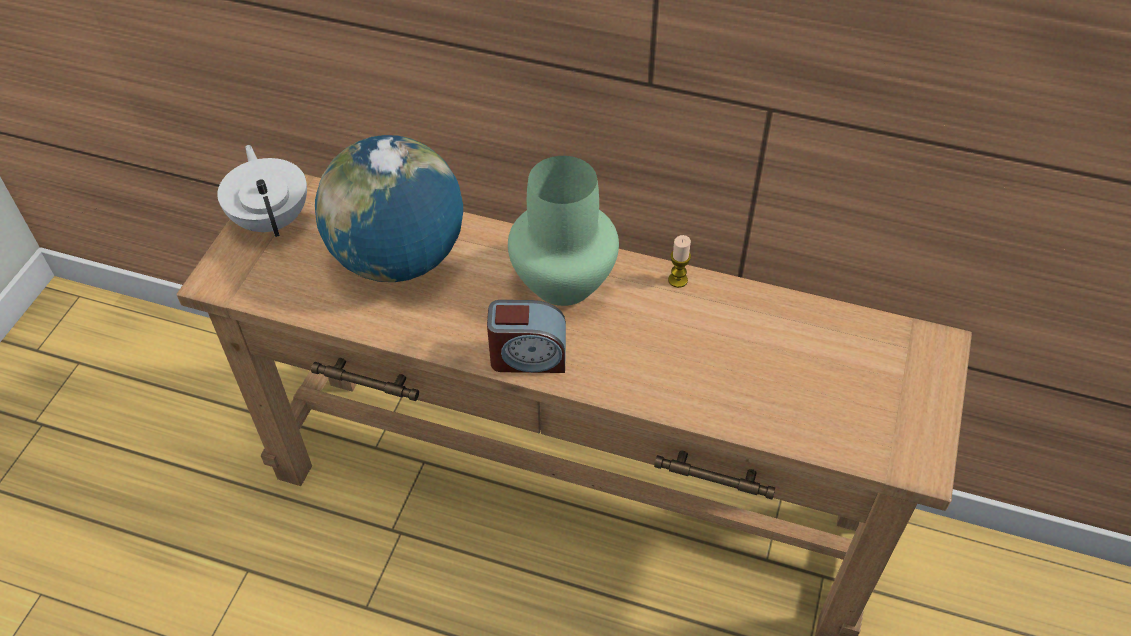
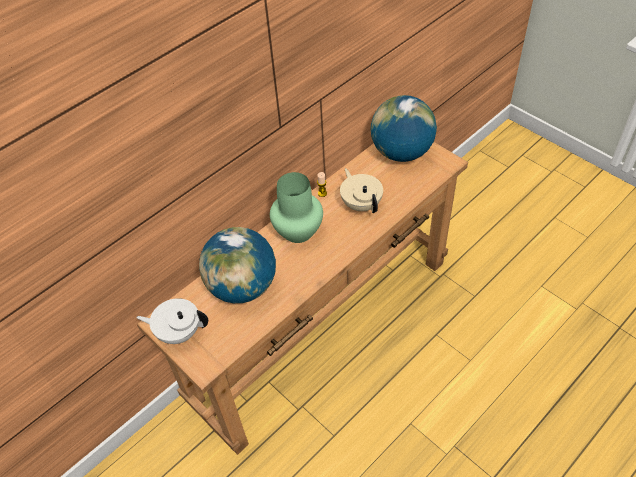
camera: 60 degrees left, 0 degrees up
(528, 356) = (331, 258): alarm clock -> none
(691, 351) = (361, 204): none -> beige teapot
(882, 364) = (401, 152): none -> globe

